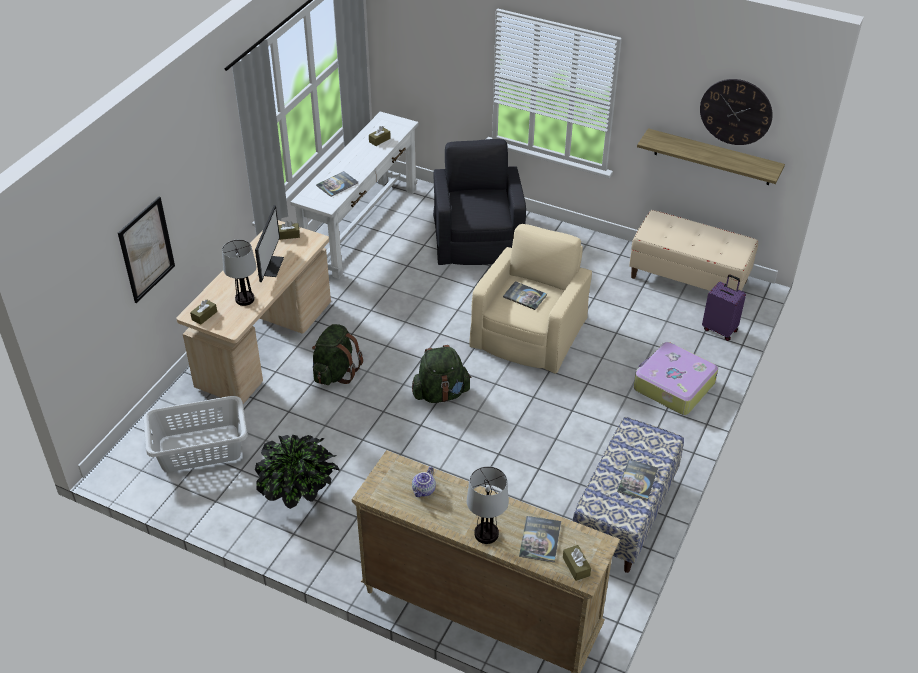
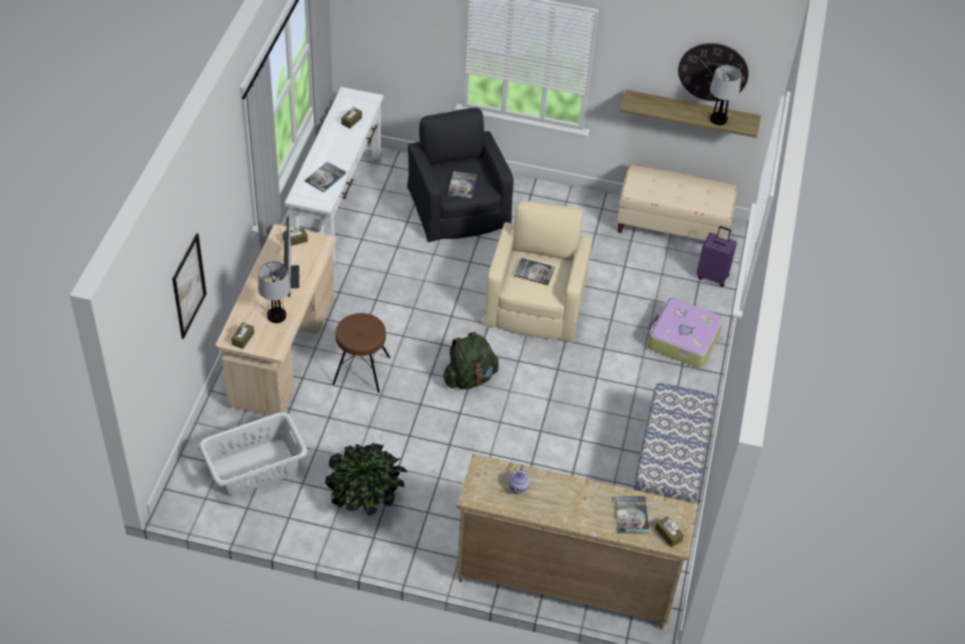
camera: 15 degrees left, 5 degrees up
(335, 372) = (361, 371): green backpack -> brown stool
(486, 534) = (584, 518): table lamp -> table lamp (718, 119)
(637, 480) = (684, 442): book -> book (462, 185)

